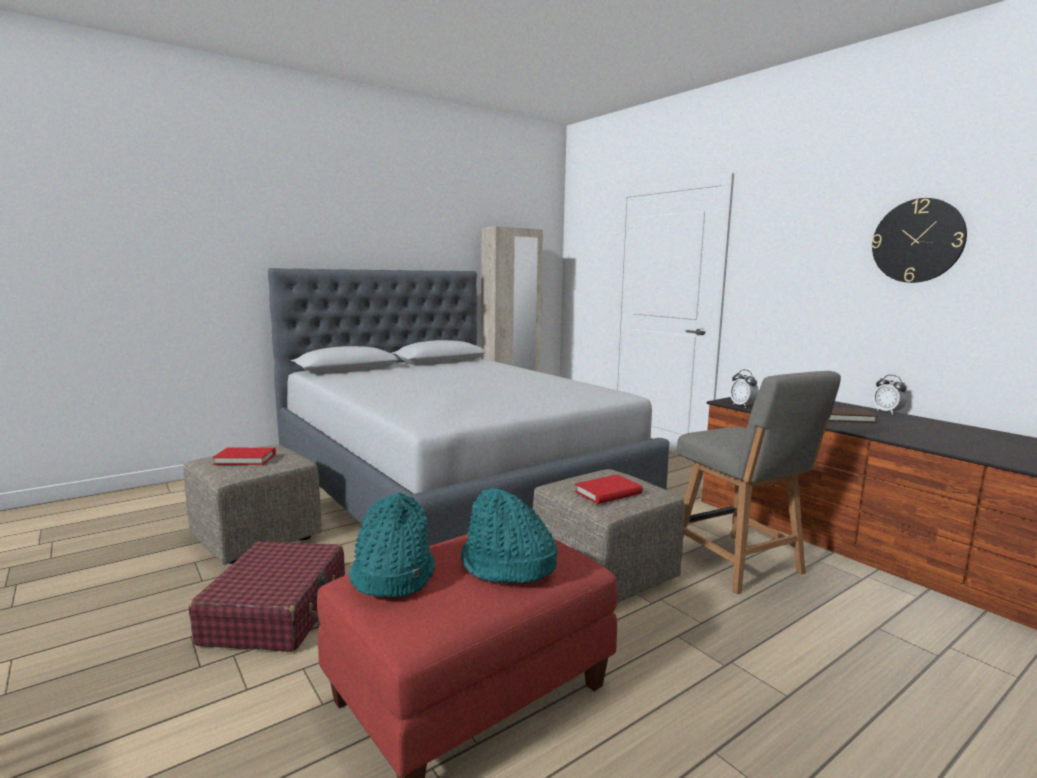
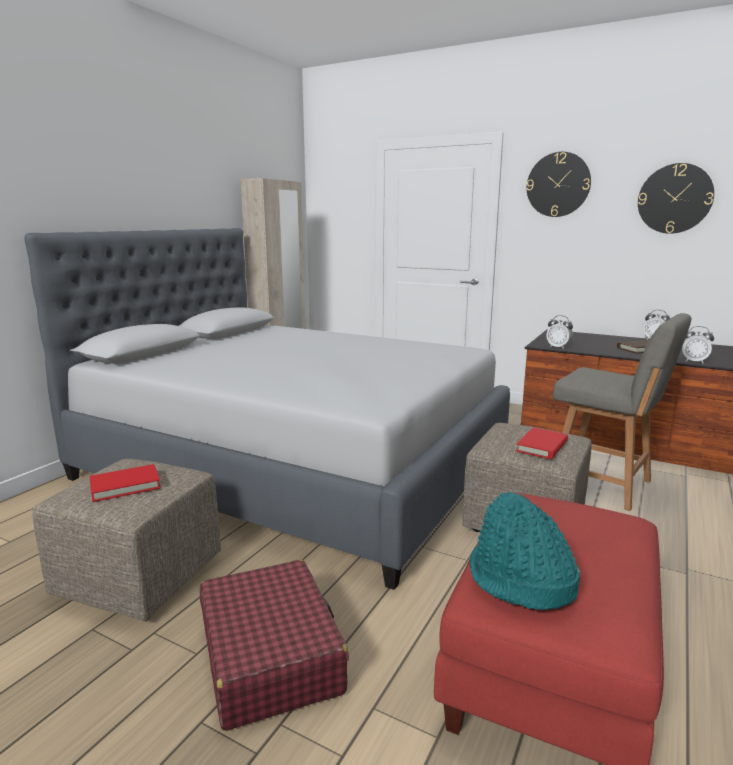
camera: 25 degrees left, 5 degrees up
(506, 566) = (593, 540): turquoise hat -> none
(786, 227) = (558, 184): none -> wall clock
(888, 437) = (694, 362): none -> alarm clock

